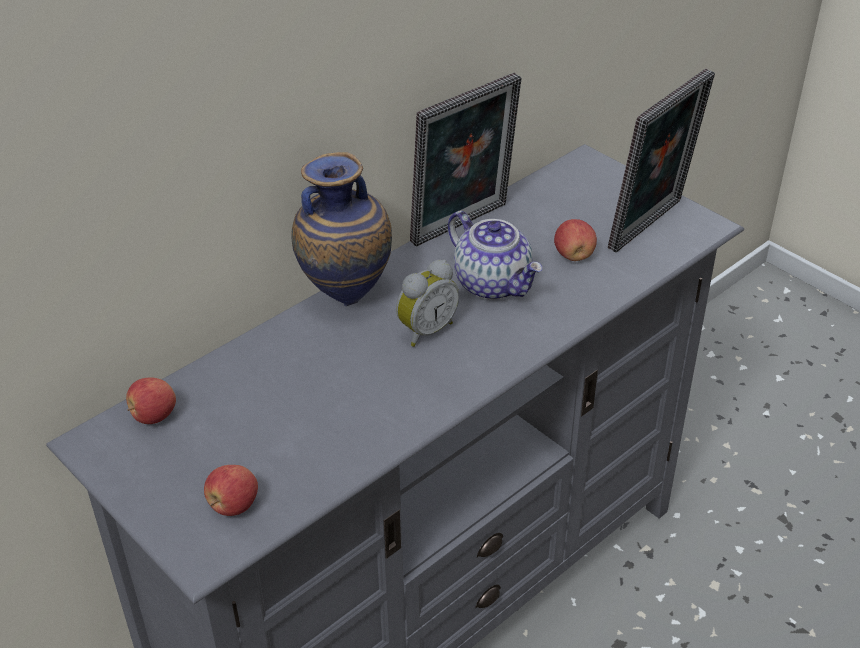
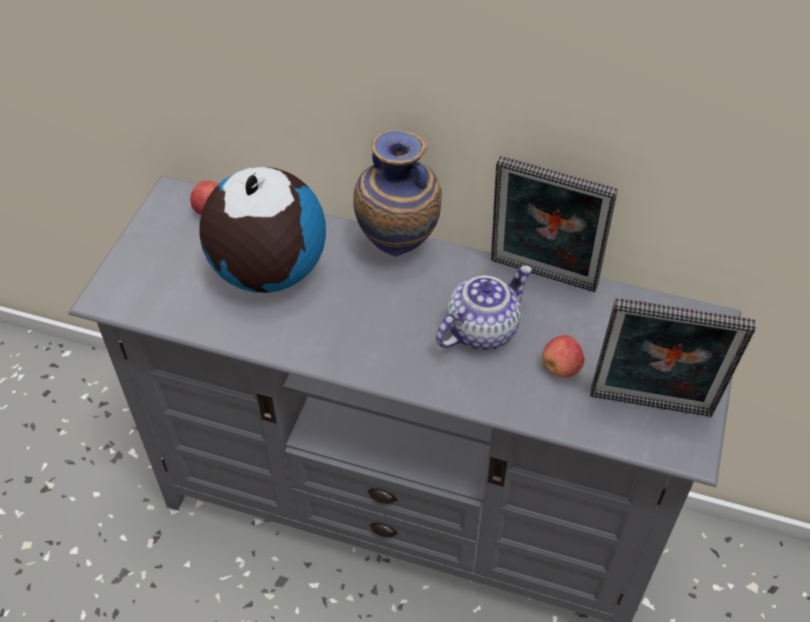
camera: 60 degrees right, 10 degrees up
(233, 505) = (153, 290): apple -> none
(292, 400) = (268, 271): none -> globe
(425, 330) = (393, 311): alarm clock -> none
(494, 283) = (481, 329): teapot -> teapot turned 150 degrees counterclockwise

